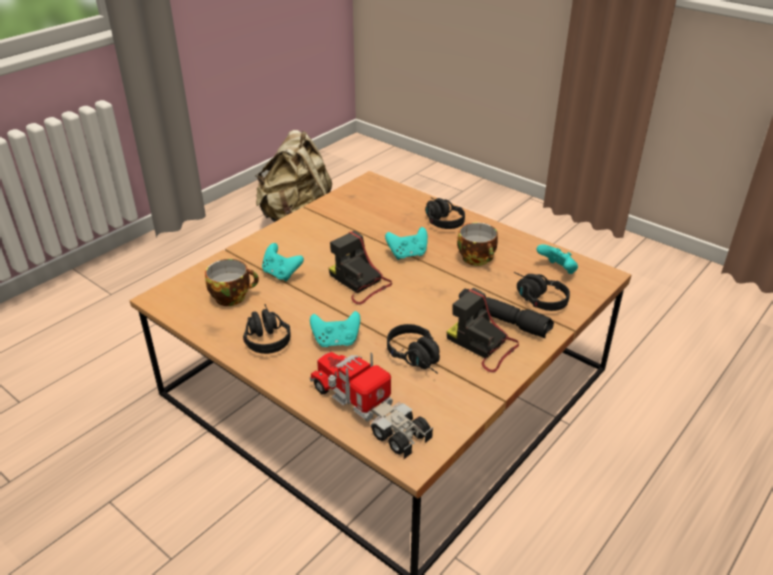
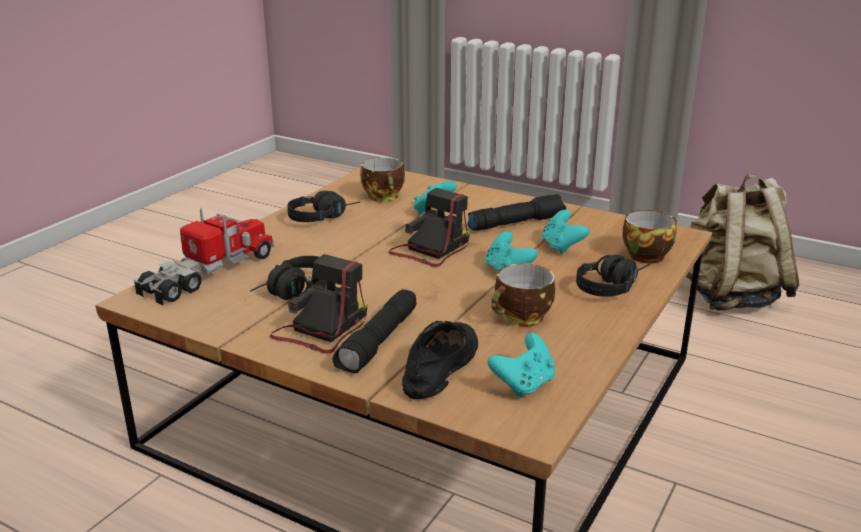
camera: 80 degrees right, 10 degrees down
(323, 238) = (516, 223): none -> black flashlight
(336, 341) = (319, 248): turquoise game controller -> turquoise game controller (562, 247)
(397, 199) = (645, 254): none -> cup
(535, 298) = (439, 365): black headphones -> black shoe

